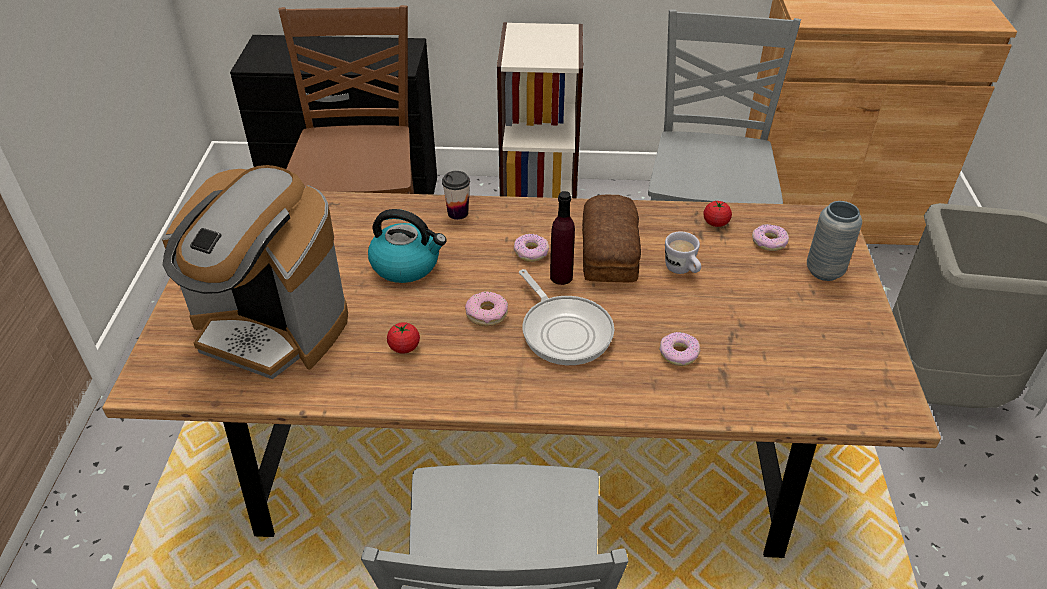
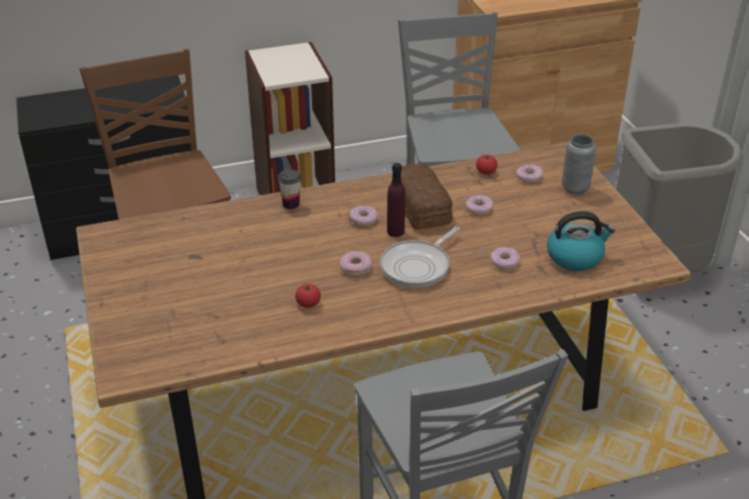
camera: 20 degrees left, 5 degrees down
(271, 328) = (196, 315): coffee machine -> none
(407, 265) = (274, 248): kettle -> kettle (575, 257)
(564, 331) = (418, 266): frying pan -> frying pan turned 90 degrees clockwise
(682, 270) = (479, 209): white mug -> donut

